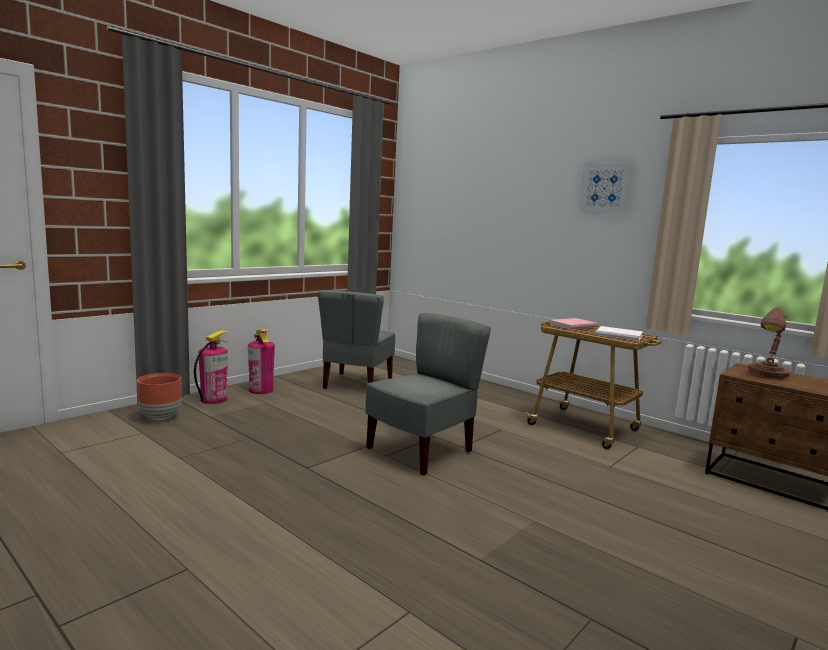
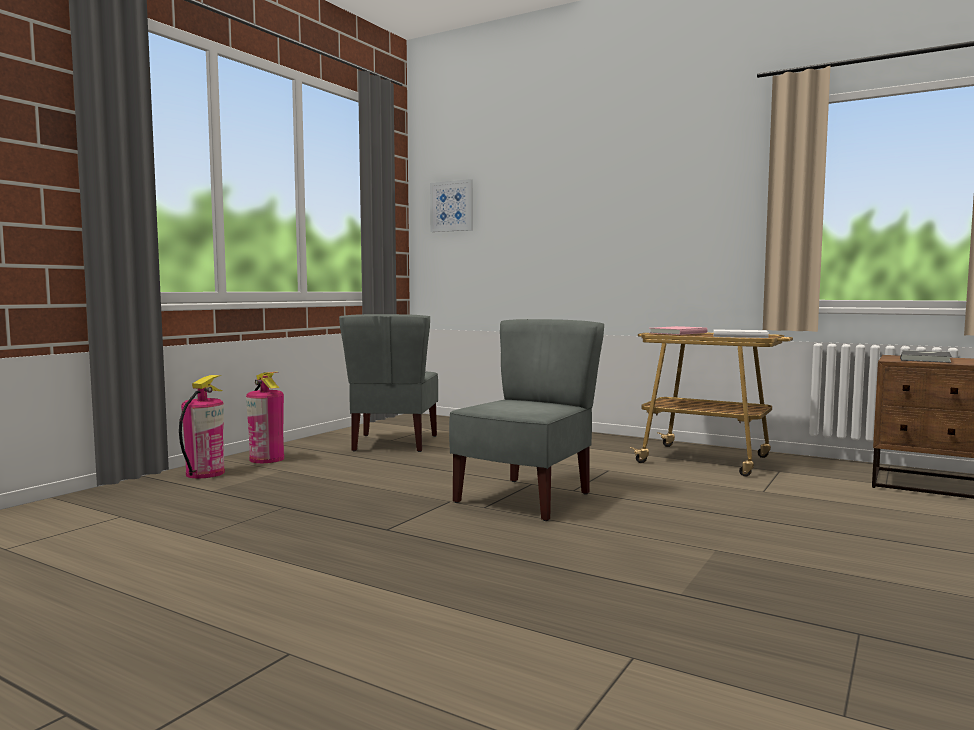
camera: 10 degrees left, 5 degrees down
(160, 417) = (138, 498): brown planter -> none
(605, 188) = (693, 167): picture -> picture (452, 206)
(767, 375) = (927, 359): brown table lamp -> grey book

